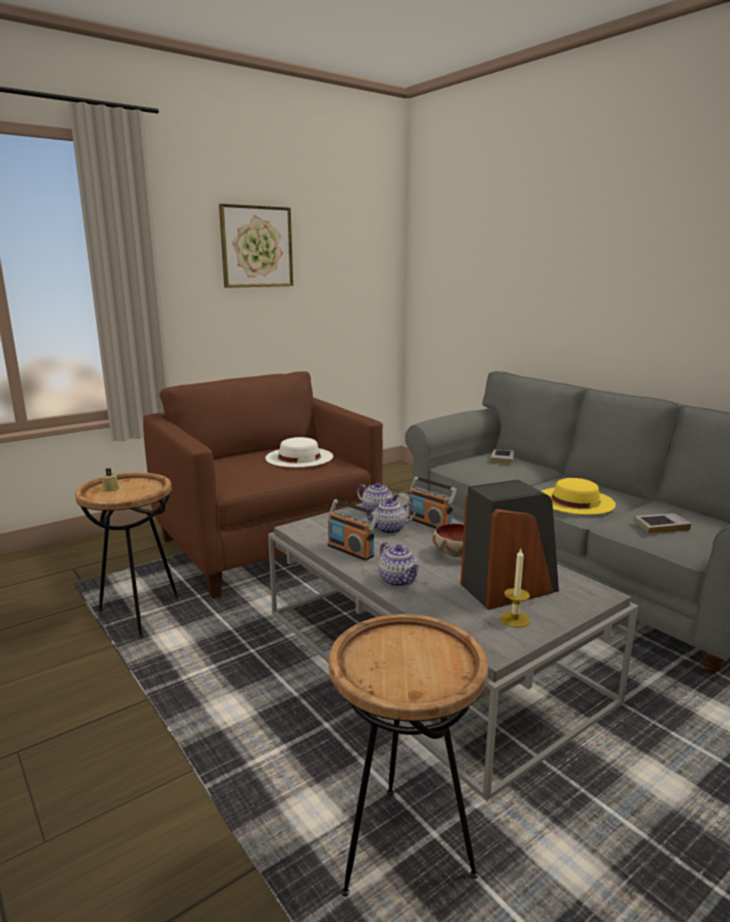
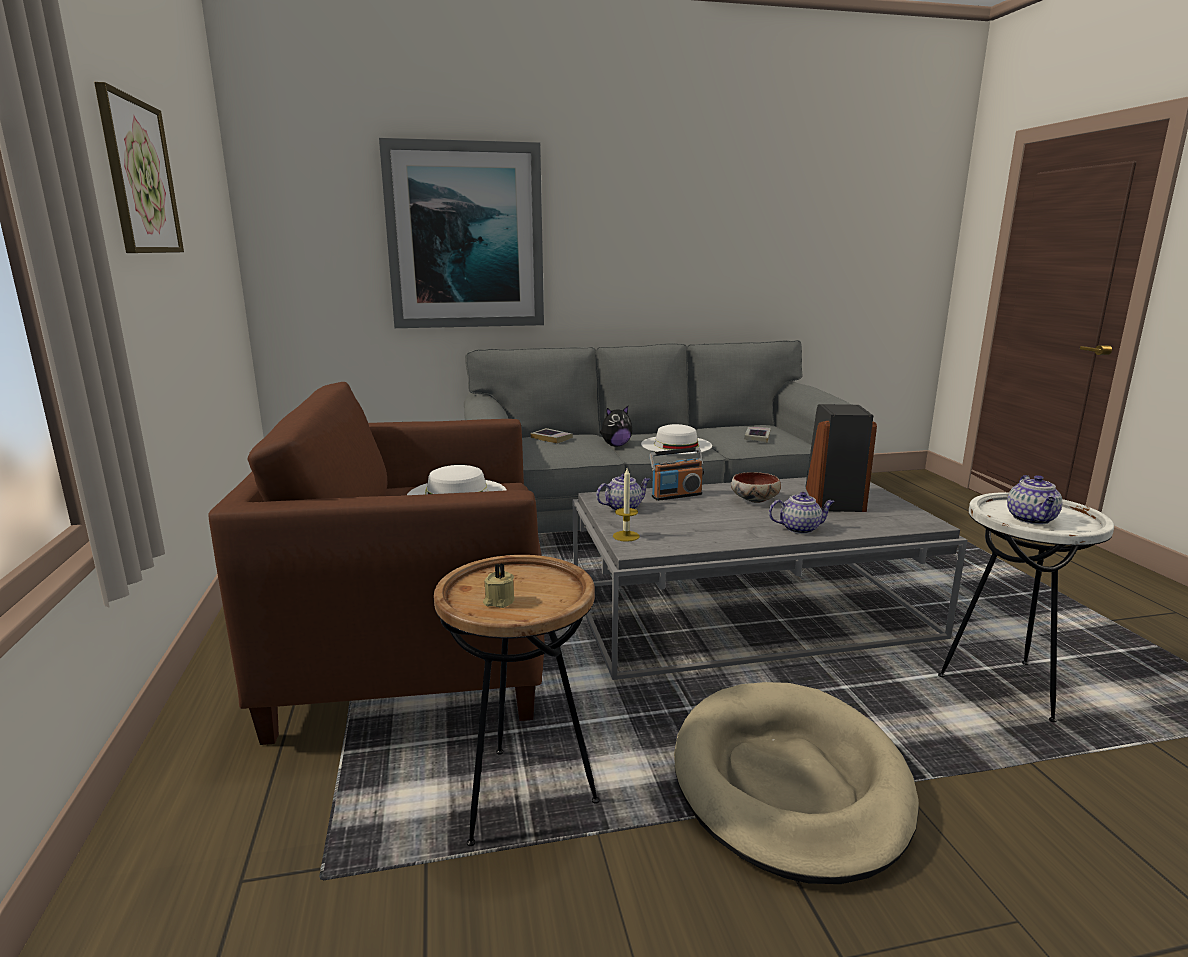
camera: 65 degrees left, 0 degrees up
(179, 710) = (789, 782): none -> beige dog bed
(351, 550) = (719, 535): radio -> none
(388, 529) = (678, 512): teapot -> teapot (1032, 519)
(402, 852) = (1005, 687): brown side table -> white side table
(514, 619) = (884, 508): candle -> candle (626, 536)
(522, 275) = (465, 237): none -> picture
(538, 482) = (615, 445): none -> plush toy
(575, 500) = (676, 445): yellow hat -> white hat

